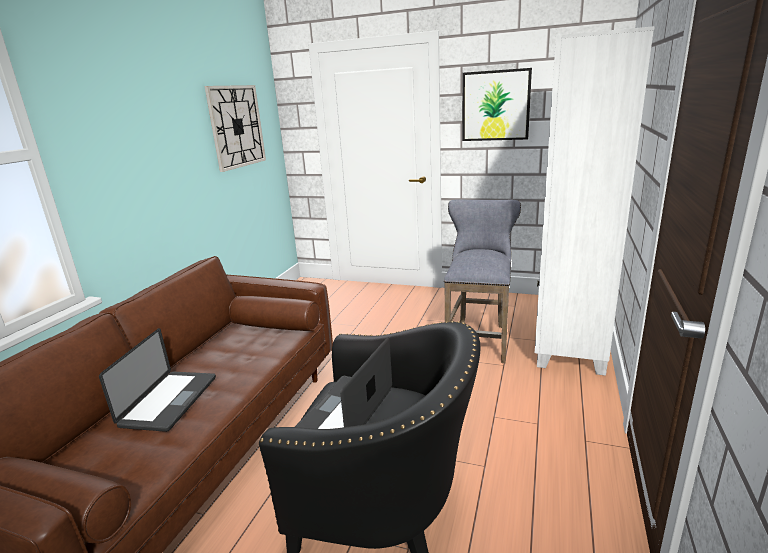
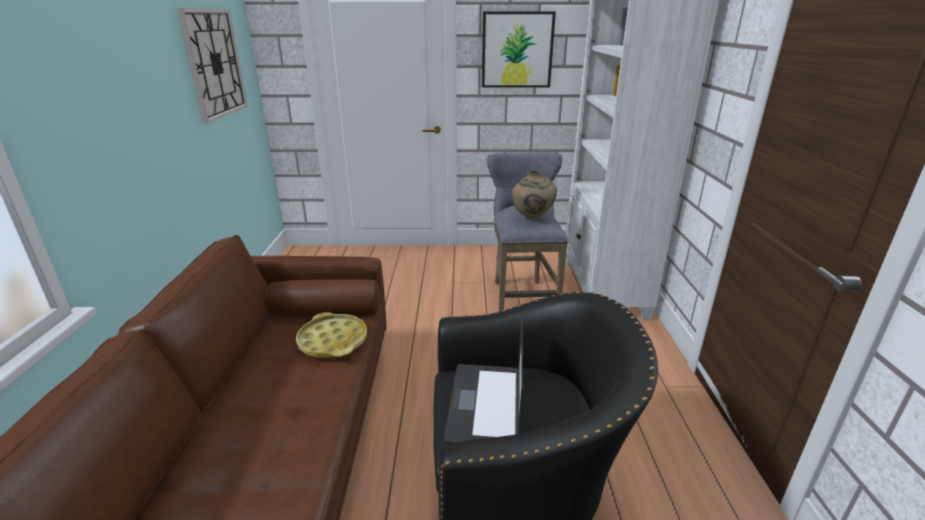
camera: 20 degrees left, 5 degrees up
(169, 401) = (249, 431): laptop -> none
(266, 347) = (333, 341): none -> yellow tray
(480, 260) = (531, 218): none -> beige vase

